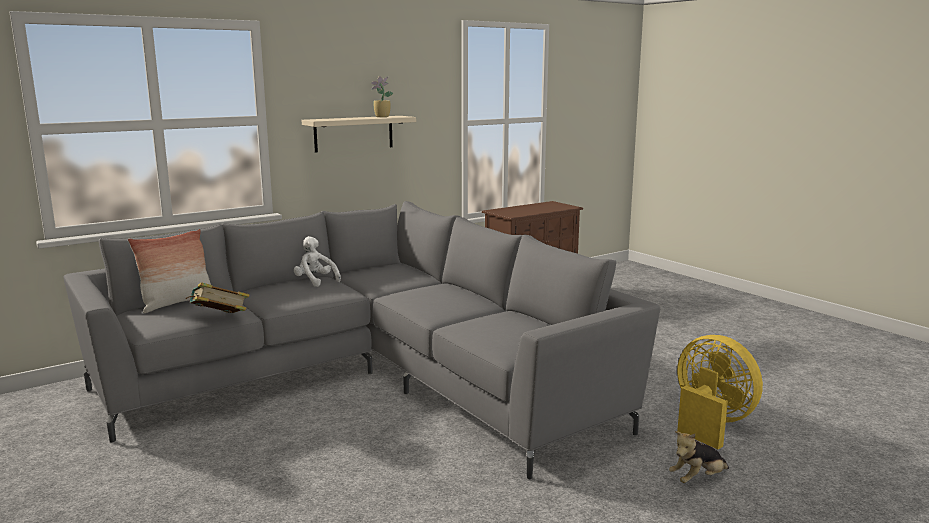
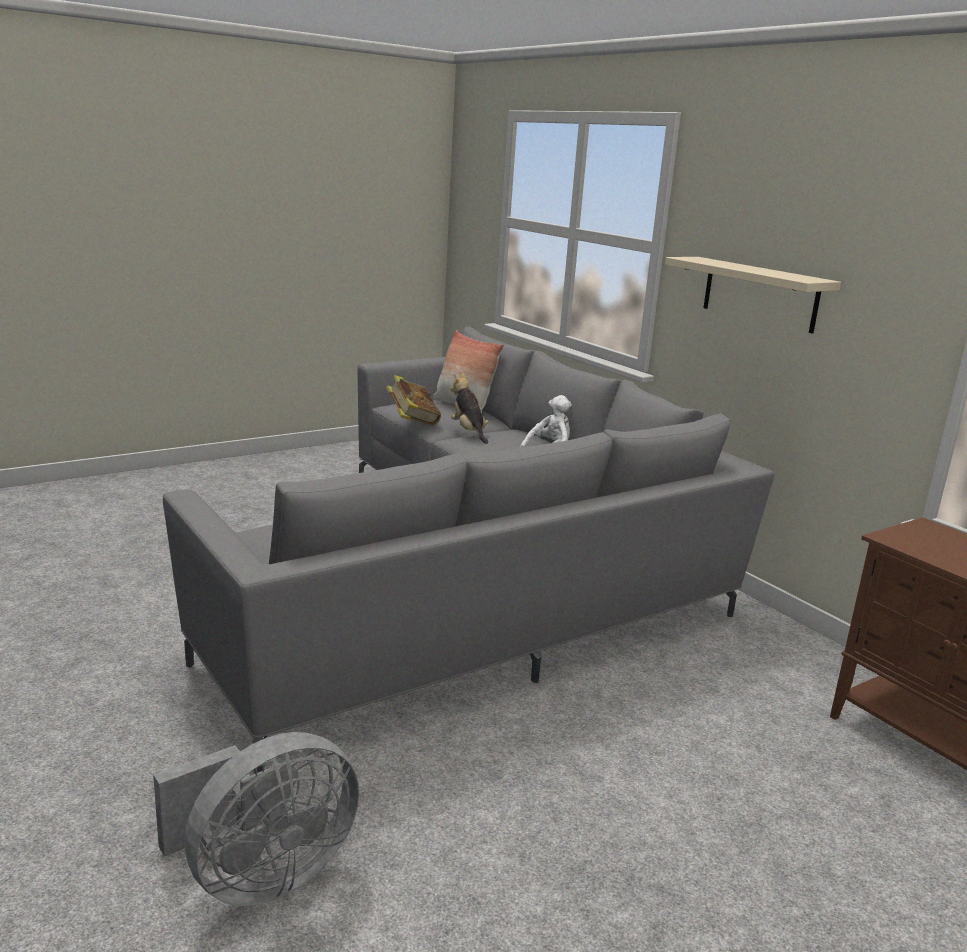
camera: 90 degrees right, 5 degrees up
(381, 117) = (784, 274): potted plant -> none
(698, 479) = (101, 804): plush toy -> plush toy (469, 432)
(710, 423) = (261, 876): yellow fan -> grey fan

